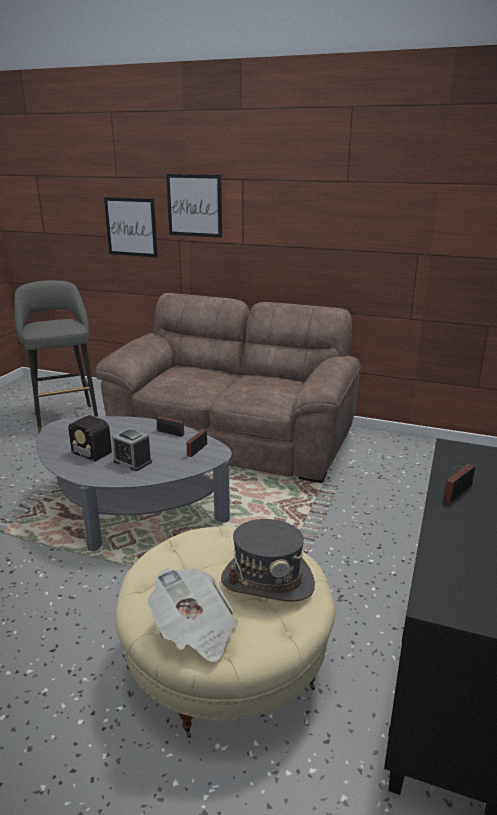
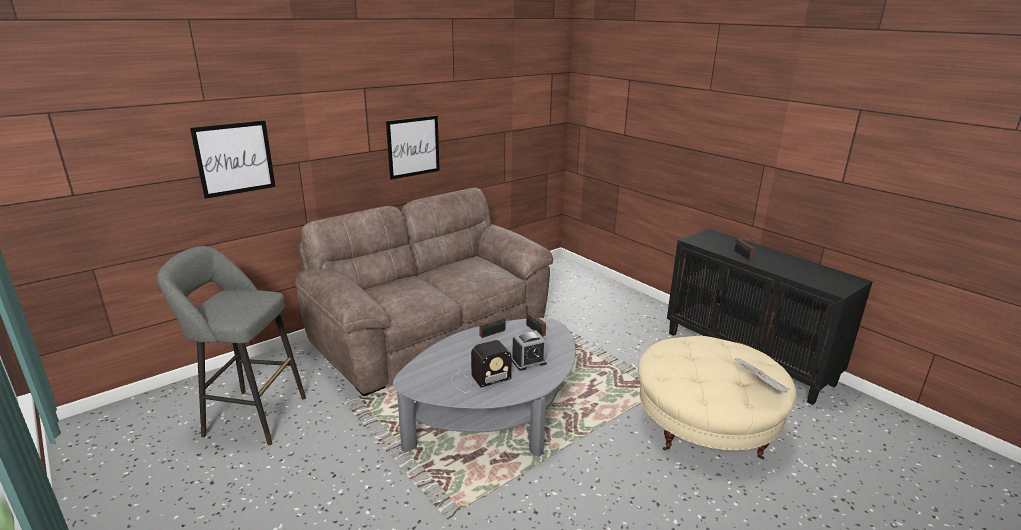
camera: 60 degrees left, 0 degrees up
(194, 205) = (316, 121): picture -> picture (413, 147)
(267, 581) = (723, 352): grey hat -> none

